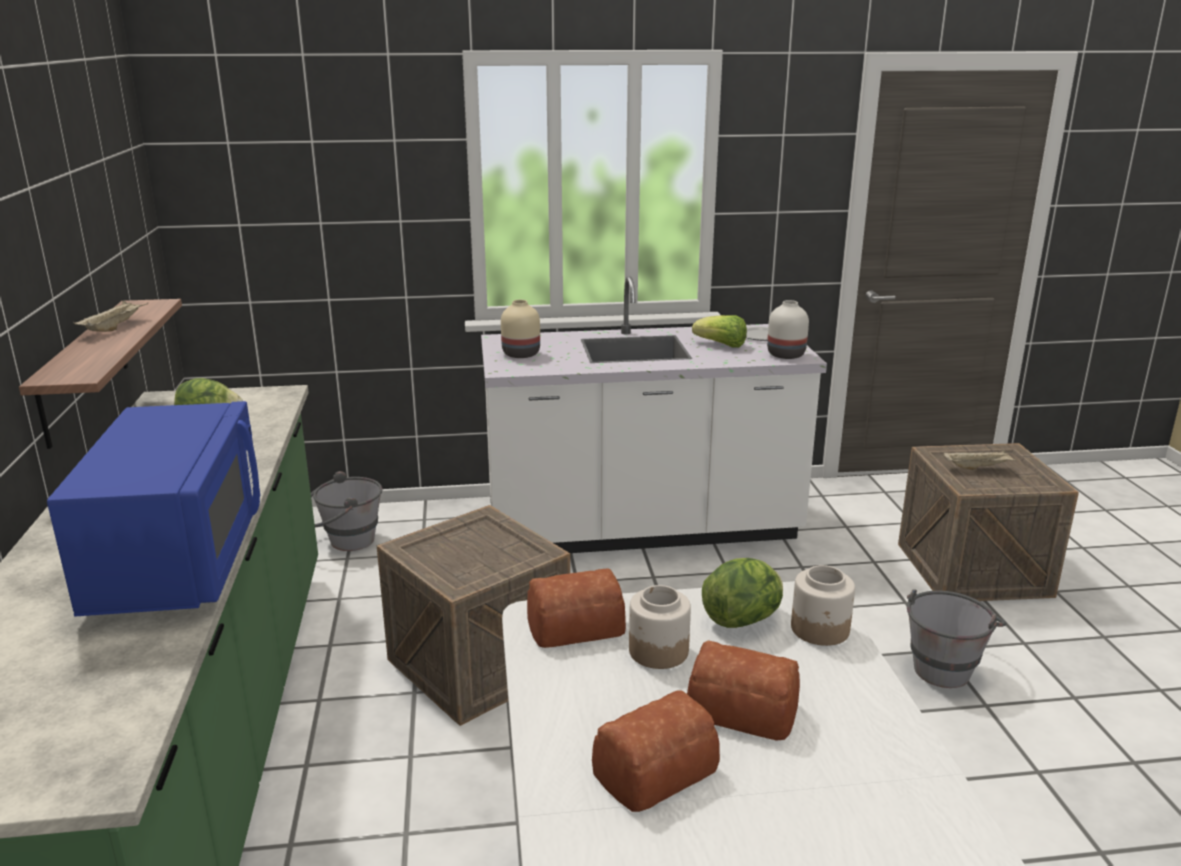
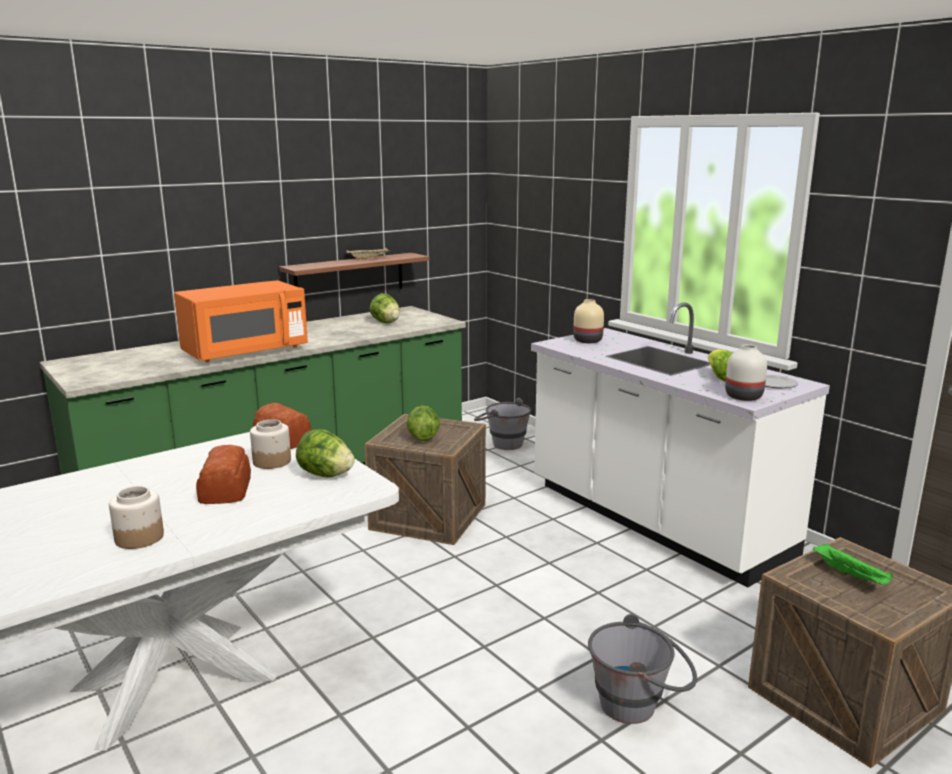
camera: 60 degrees right, 5 degrees down
(179, 560) = (245, 352): blue microwave -> orange microwave
(478, 557) = (422, 438): none -> lettuce
(652, 770) = (159, 479): bread -> none
(820, 629) = (331, 496): jar -> jar (139, 538)
(977, 467) = (851, 576): beige tray -> green tray

